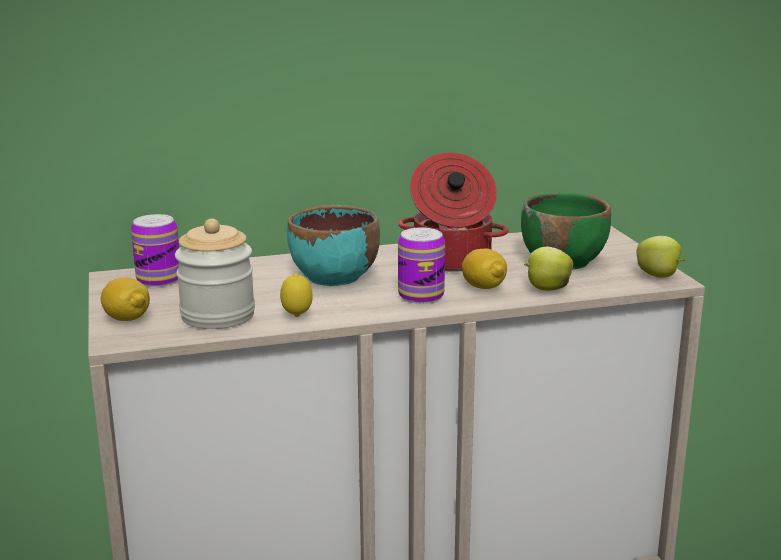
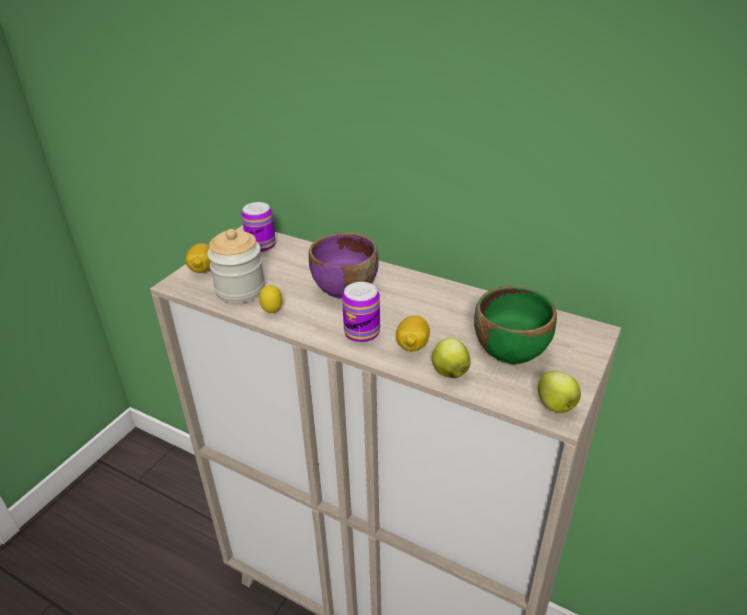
camera: 45 degrees right, 15 degrees up
(334, 277) = (344, 288): turquoise bowl -> purple bowl
(451, 261) = (435, 309): cooking pot -> none

